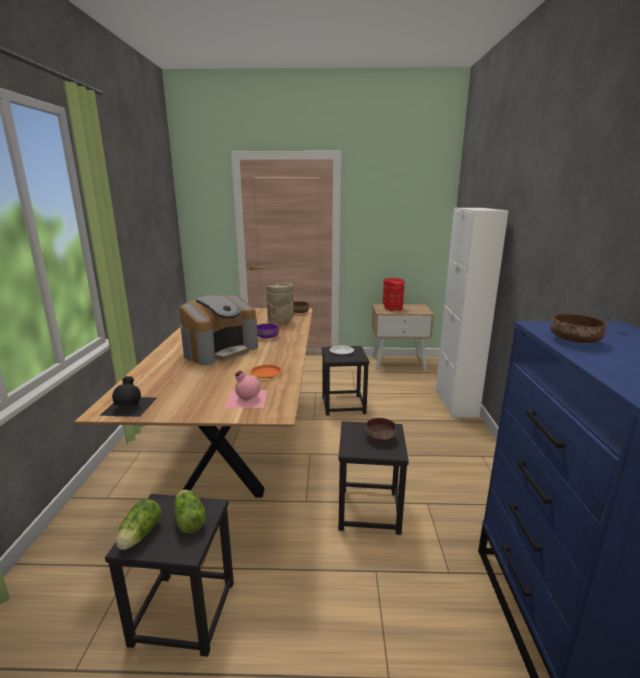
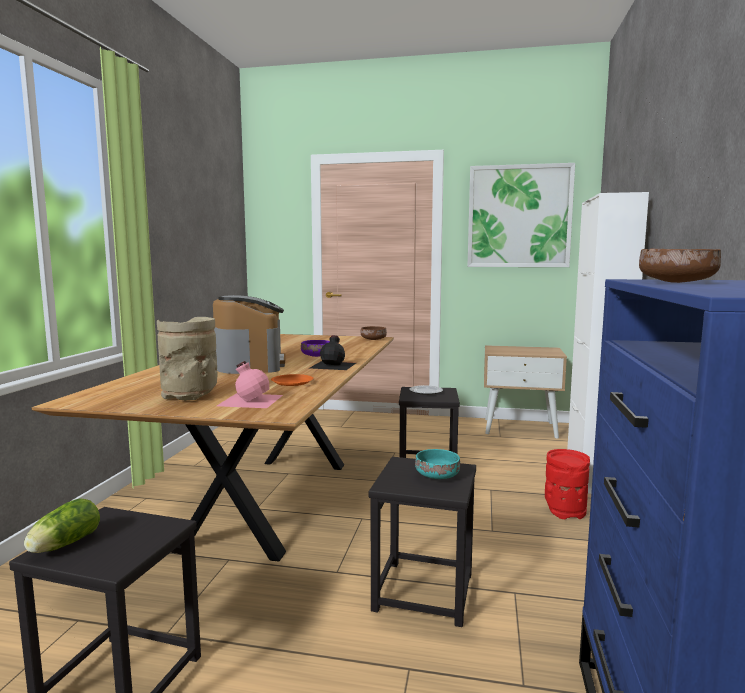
camera: 10 degrees right, 10 degrees down
(130, 405) = (106, 399): black bottle -> black bottle (334, 365)
(189, 519) = (135, 534): lettuce -> none
(220, 350) = (250, 364): coffee machine -> coffee machine turned 60 degrees counterclockwise
(280, 321) = (344, 345): beige vase -> beige vase (190, 396)
(381, 437) = (438, 476): brown bowl -> turquoise bowl
(392, 308) = (510, 349): red vase -> red vase (564, 510)
(398, 206) = (519, 216): none -> picture

